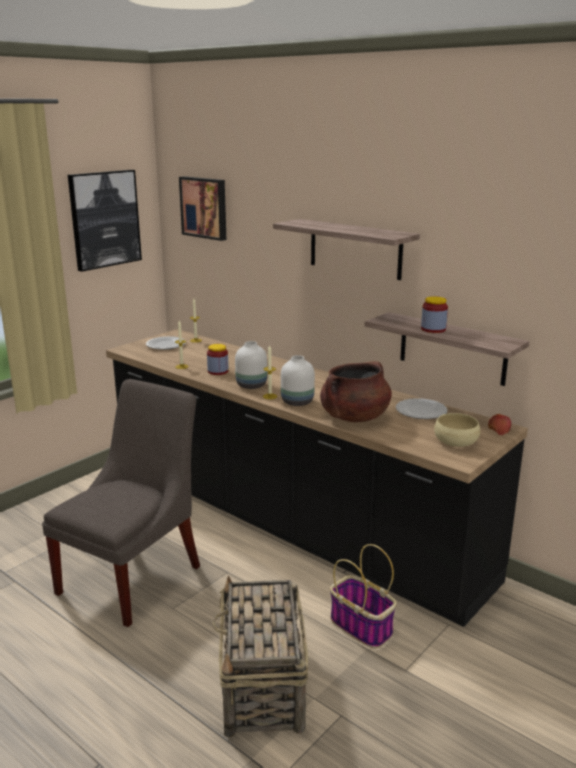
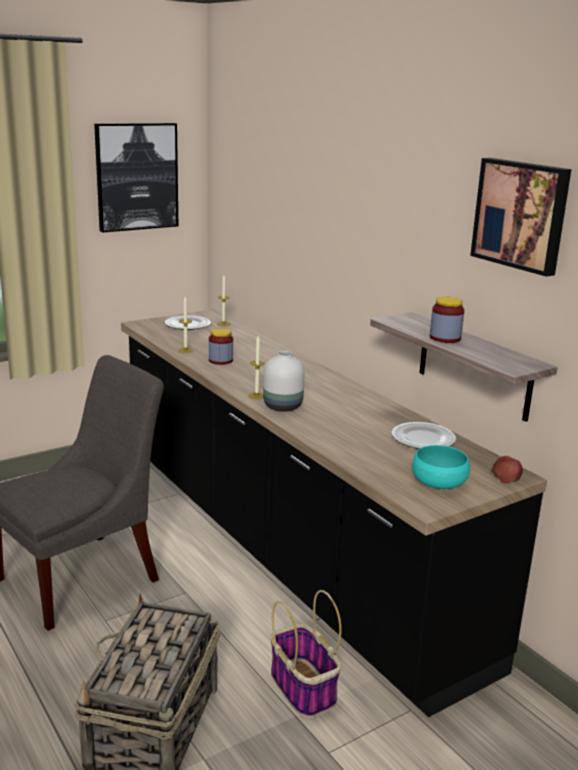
camera: 15 degrees right, 0 degrees up
(205, 207) = (246, 171): picture -> picture (521, 215)
(252, 385) = (246, 381): white vase -> none
(354, 417) = (336, 434): brown cooking pot -> none
(355, 249) = (382, 231): shelf -> none
(456, 441) = (439, 481): beige bowl -> turquoise bowl

